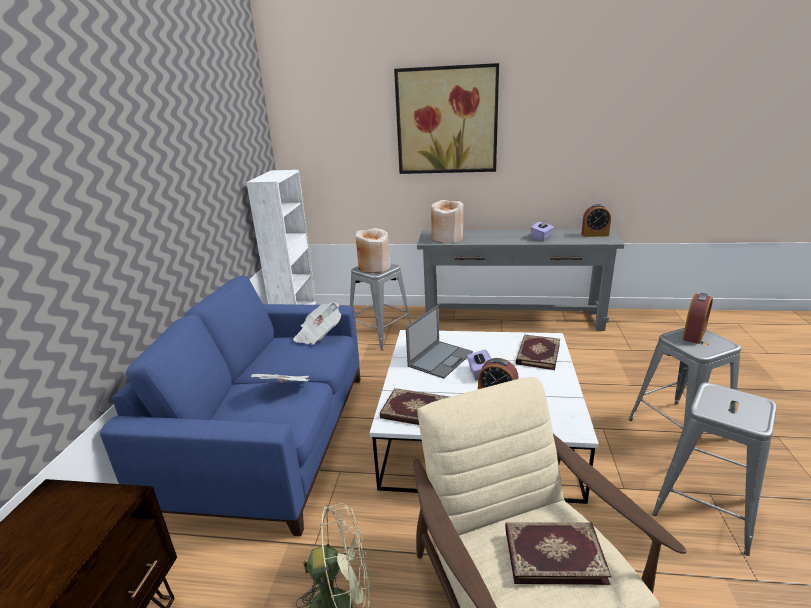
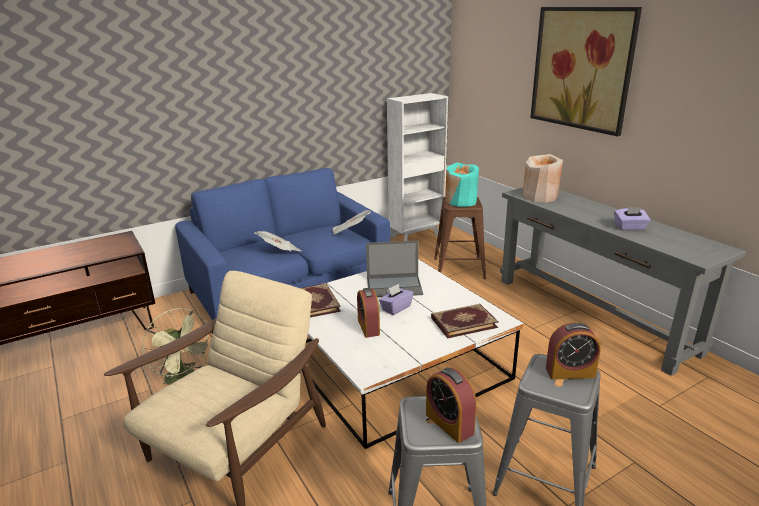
camera: 50 degrees right, 0 degrees up
(374, 267) = (461, 201): beige vase -> turquoise vase
(380, 334) = (459, 268): grey stool -> brown stool
(554, 553) = (213, 400): book -> none
(595, 235) = (700, 248): alarm clock -> alarm clock (449, 423)

